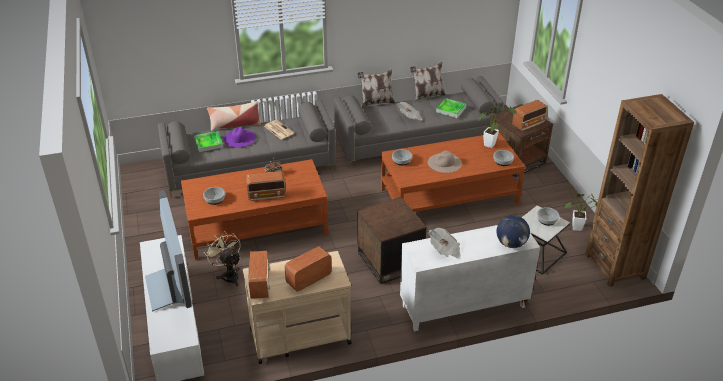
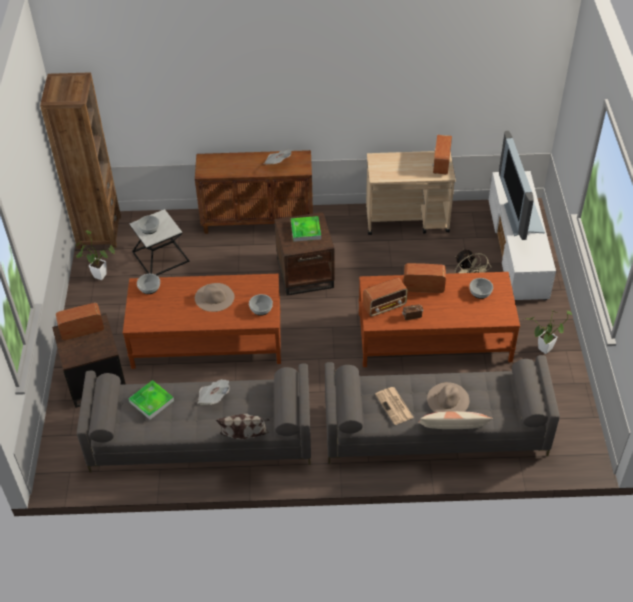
camera: 165 degrees left, 10 degrees up
(209, 143) = (489, 397): tray -> tray (305, 230)
(239, 138) = (448, 399): purple hat -> beige hat
(308, 279) = (400, 162): radio -> radio (385, 306)
(427, 96) = (167, 439): pillow -> none
(463, 307) = (258, 220): white cabinet -> brown cabinet
(490, 144) = (145, 315): potted plant -> potted plant (542, 350)
(511, 244) = (218, 159): globe -> none

